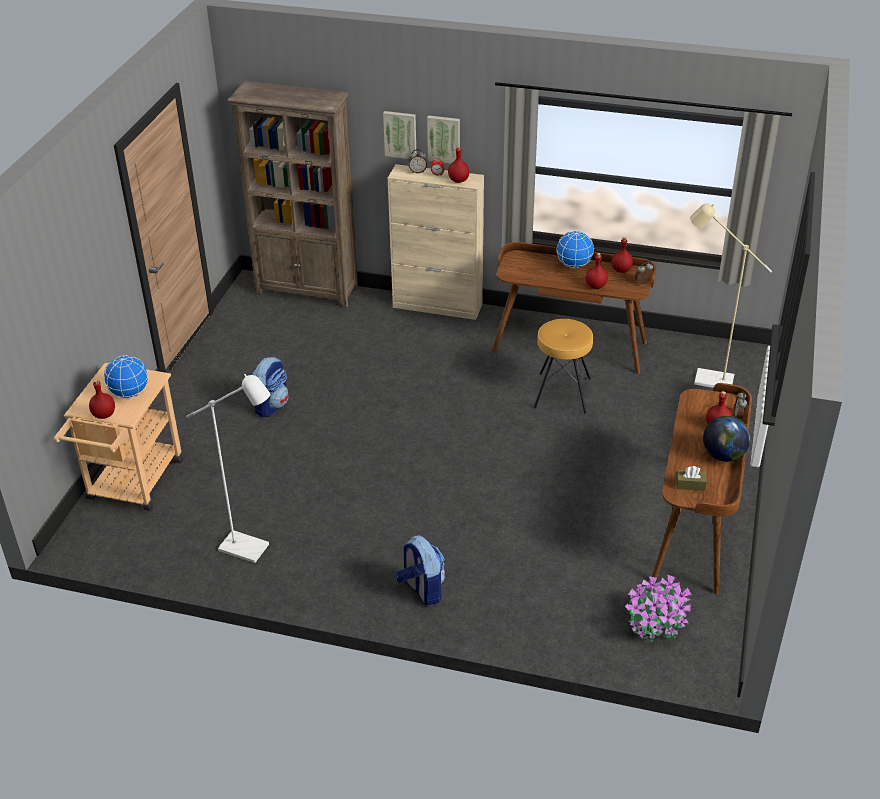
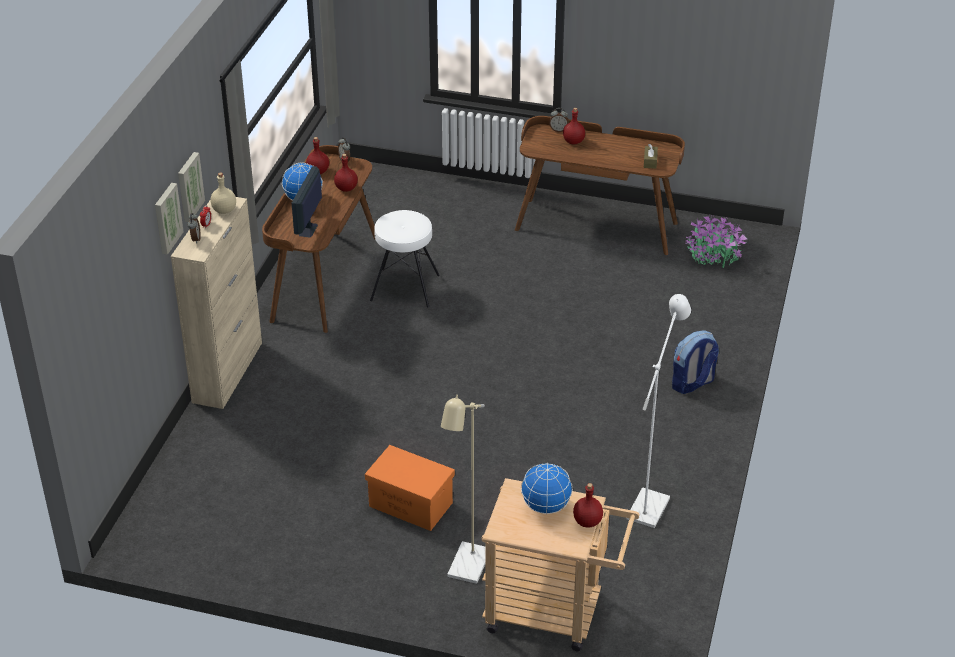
camera: 90 degrees left, 0 degrees up
(271, 405) = (410, 504): backpack -> orange storage box
(307, 291) = (167, 486): brown bookcase -> none
(458, 180) = (224, 210): red bottle -> beige bottle
(526, 270) = (308, 230): none -> monitor
(561, 393) = (405, 288): brown stool -> white stool
(706, 379) = (391, 199): beige floor lamp -> beige floor lamp (466, 570)
(723, 455) = (611, 142): globe -> none

